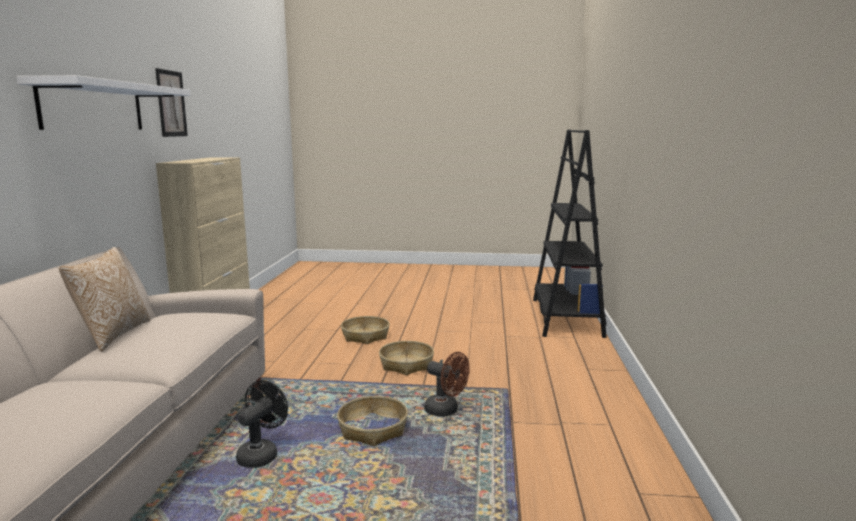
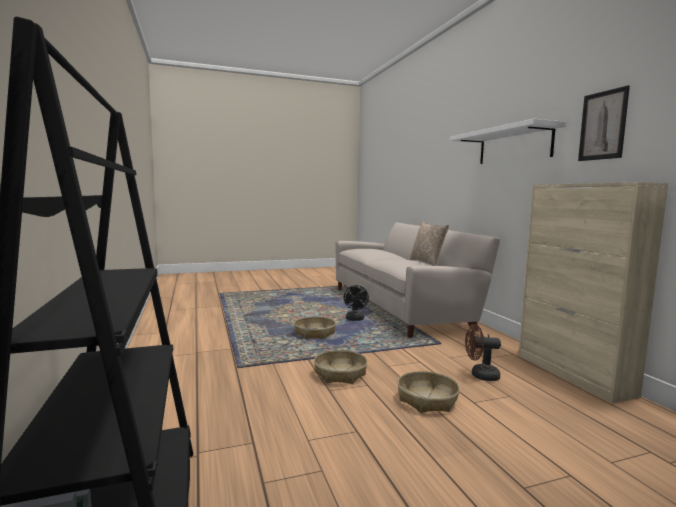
camera: 155 degrees right, 5 degrees down
(446, 411) = (278, 347): brown fan -> brown fan (480, 375)

